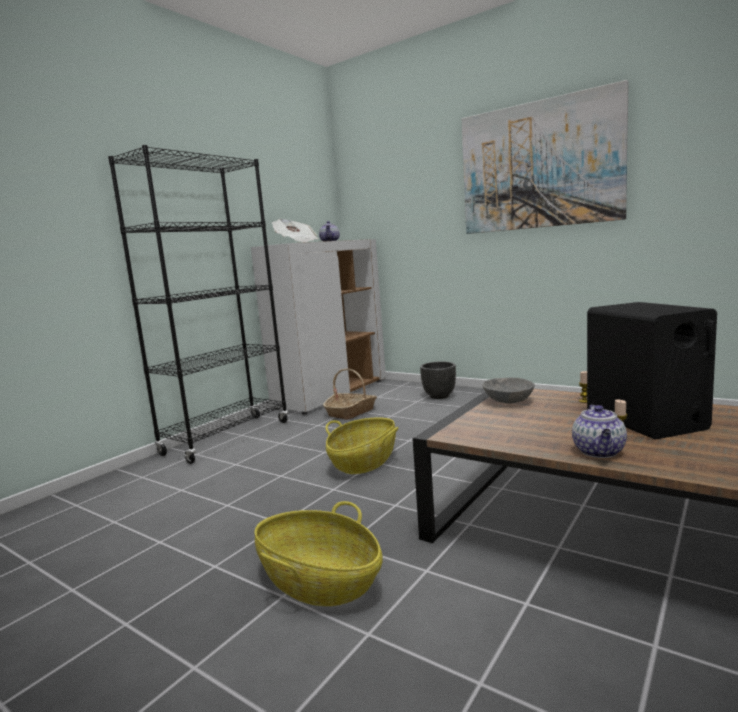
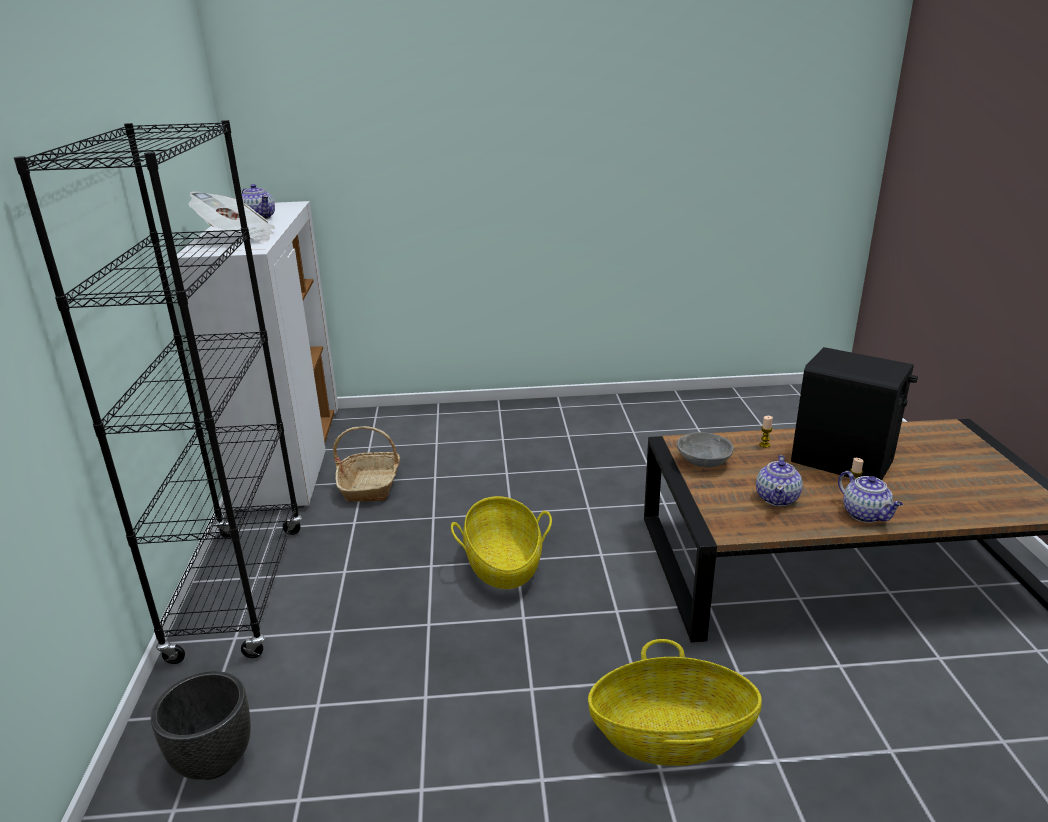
camera: 40 degrees left, 15 degrees up
(439, 396) = (455, 427): black planter -> black planter (215, 761)
(531, 428) = (777, 498): none -> teapot
(539, 165) = (568, 114): picture -> none

